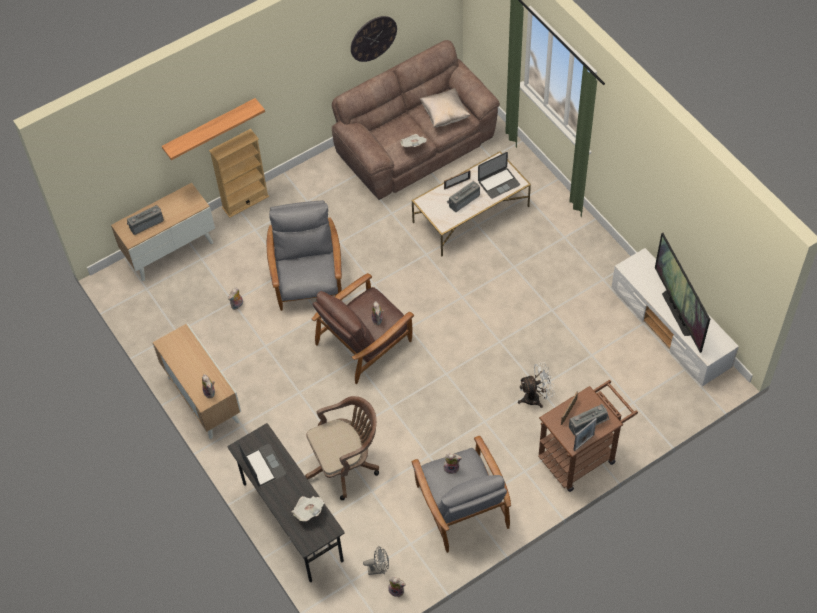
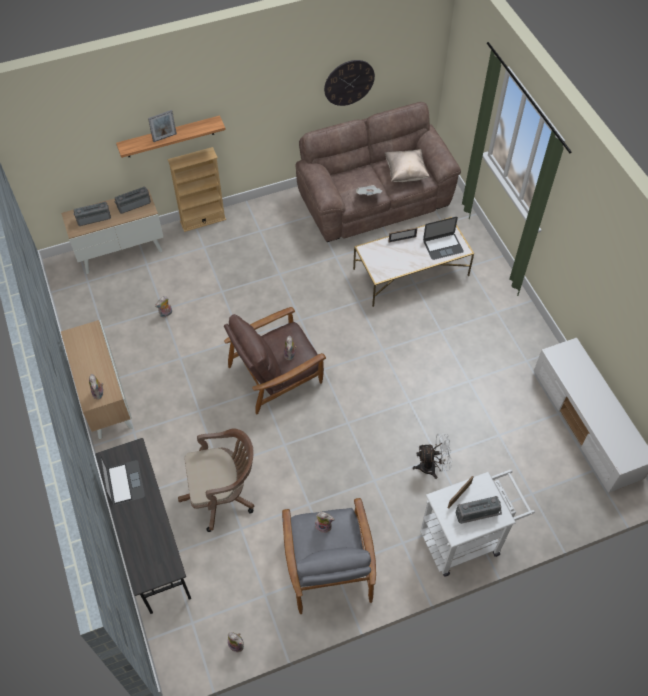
camera: 10 degrees right, 0 degrees up
(307, 278) = (239, 302): grey armchair -> none
(308, 511) = (155, 543): newspaper -> none
(379, 569) = (225, 615): grey fan -> none
(463, 200) = (404, 255): radio -> radio (133, 204)
(582, 455) = (466, 539): brown cart -> white cart
(583, 442) = (468, 534): picture frame -> picture frame (164, 137)
(678, 313) = (598, 411): television -> none

